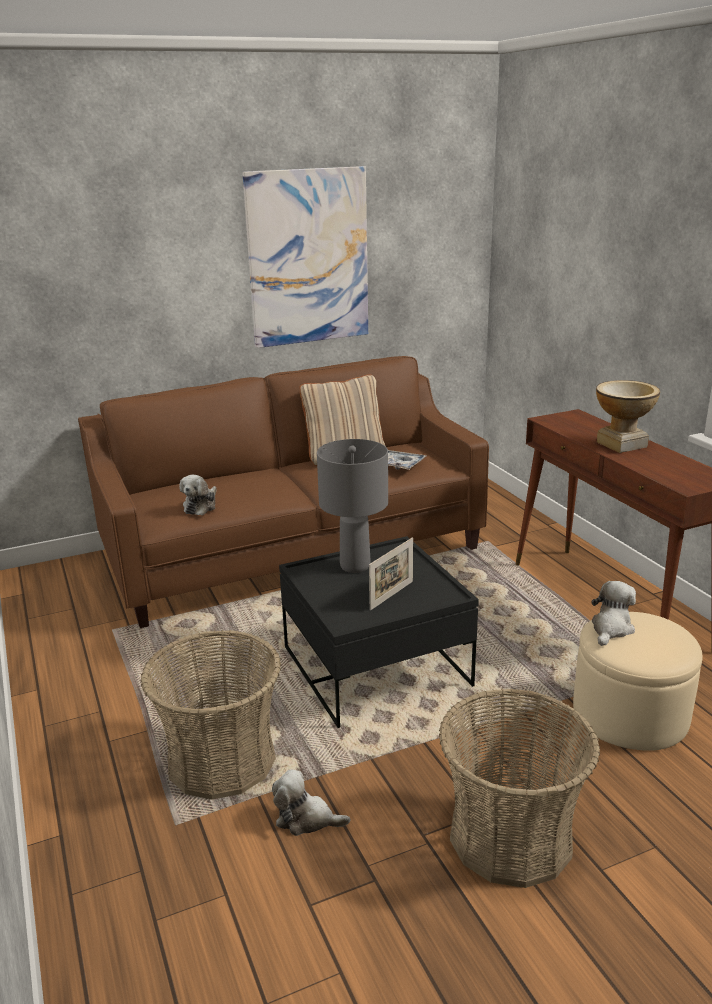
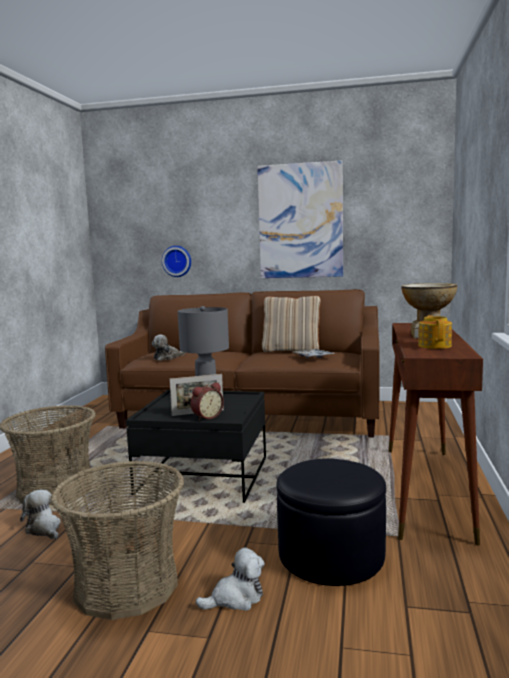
camera: 35 degrees right, 15 degrees down
(116, 333) = (177, 261): none -> wall clock
(414, 599) = (206, 417): none -> alarm clock
(611, 628) = (316, 464): plush toy -> plush toy (235, 598)
(630, 714) = (331, 555): beige ottoman -> black ottoman
(666, 465) = (435, 346): none -> teapot

